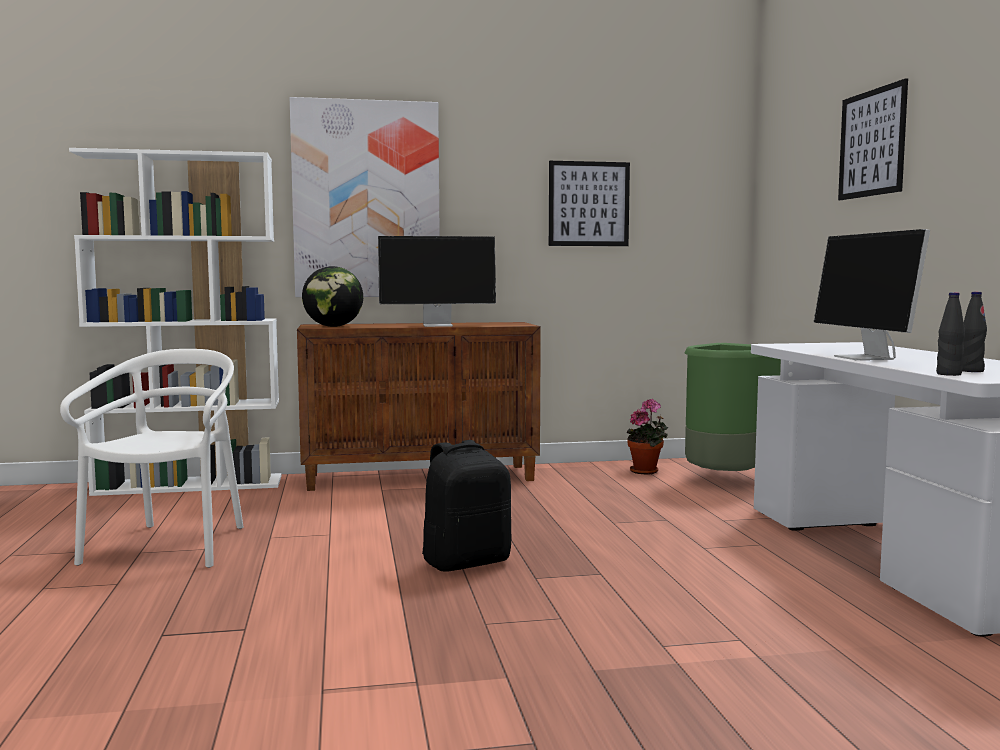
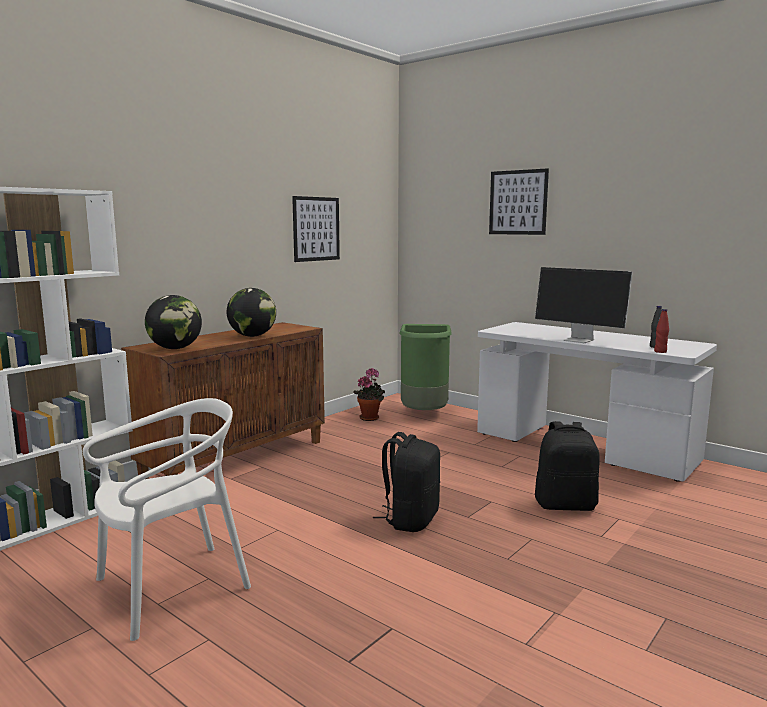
camera: 40 degrees left, 5 degrees up
(170, 546) = (172, 587): white chair -> white chair turned 90 degrees clockwise
(366, 200) = (168, 229): picture -> none
(439, 325) = (252, 336): monitor -> globe
(695, 604) = (565, 505): none -> black backpack
(949, 374) = (660, 351): black bottle -> red bottle

